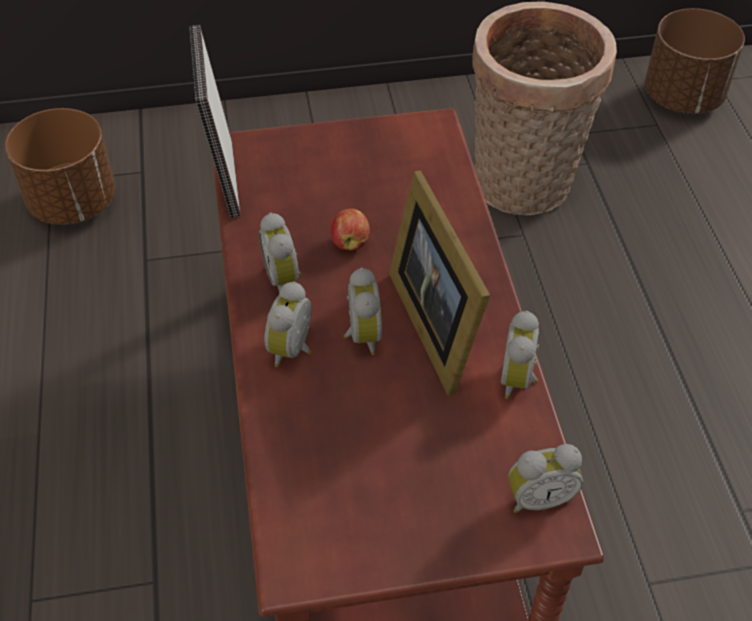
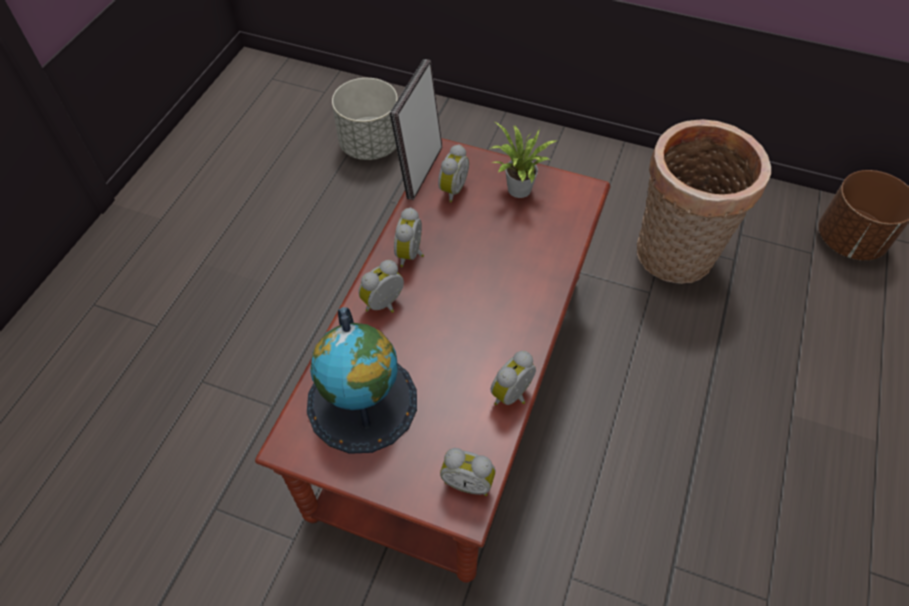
camera: 30 degrees right, 5 degrees up
(74, 202) = (371, 145): brown planter -> grey planter
(350, 242) = (470, 248): apple -> none
(350, 472) = (363, 402): none -> globe
(359, 157) = (517, 191): none -> potted plant
(361, 336) = (432, 315): alarm clock -> alarm clock (451, 189)
(438, 321) = (488, 330): picture frame -> none

